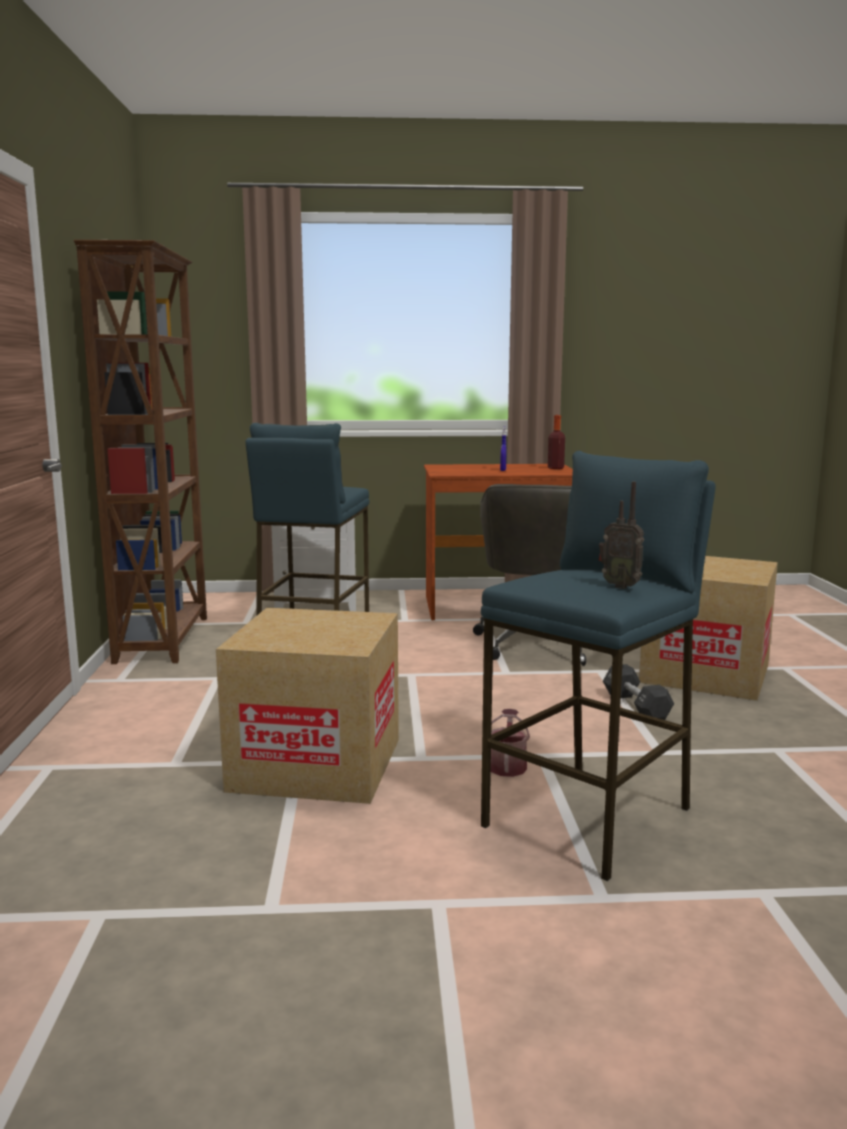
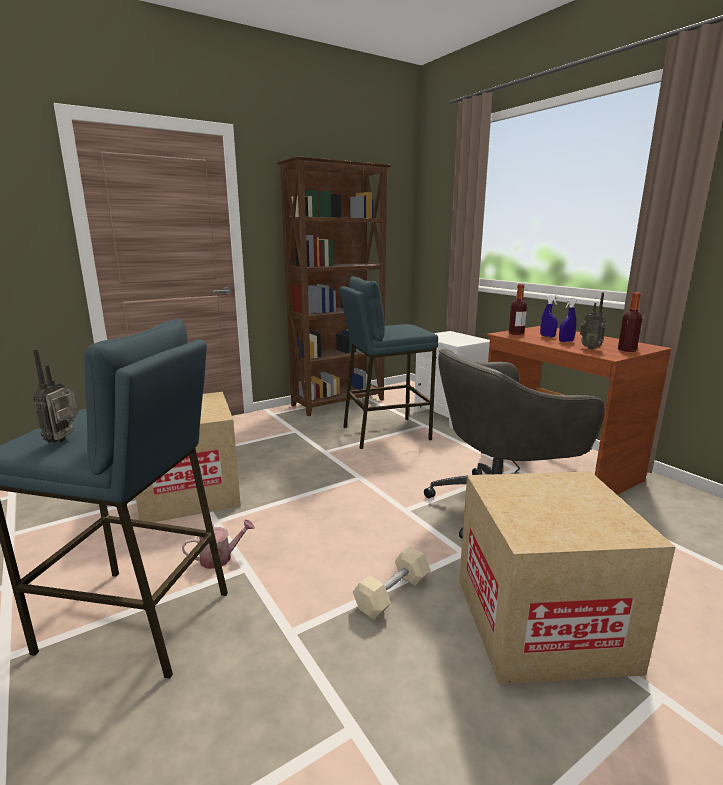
camera: 60 degrees right, 5 degrees up
(447, 471) = (516, 333): none -> bottle
(475, 469) = (547, 336): none -> blue spray bottle
(536, 471) = (590, 348): none -> radio
(636, 706) = (392, 594): black dumbbell -> beige dumbbell

